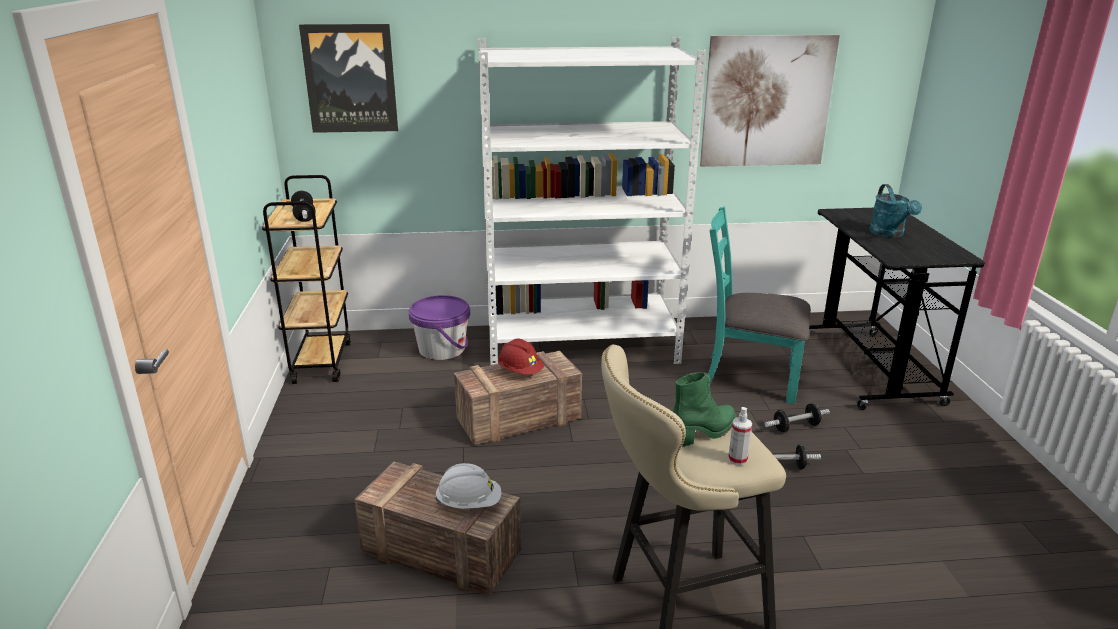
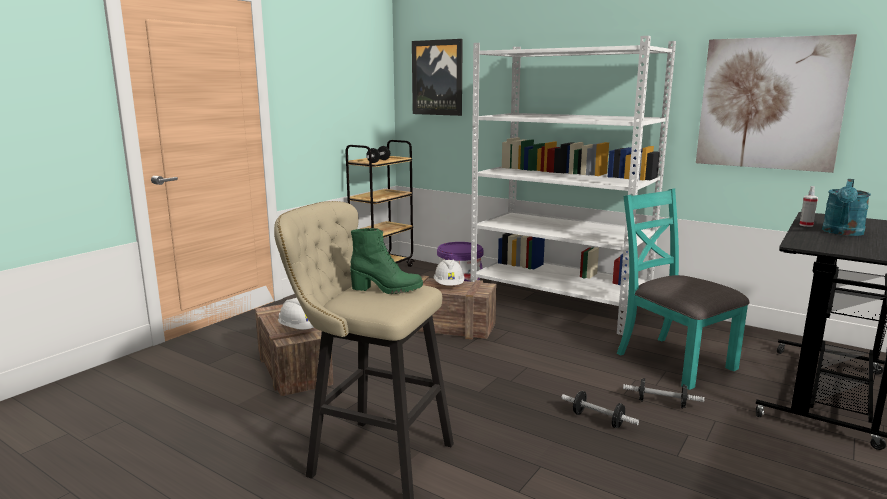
camera: 40 degrees right, 10 degrees down
(520, 371) = (449, 286): red hard hat -> white hard hat
(737, 459) = (373, 305): spray bottle -> spray bottle (806, 225)

